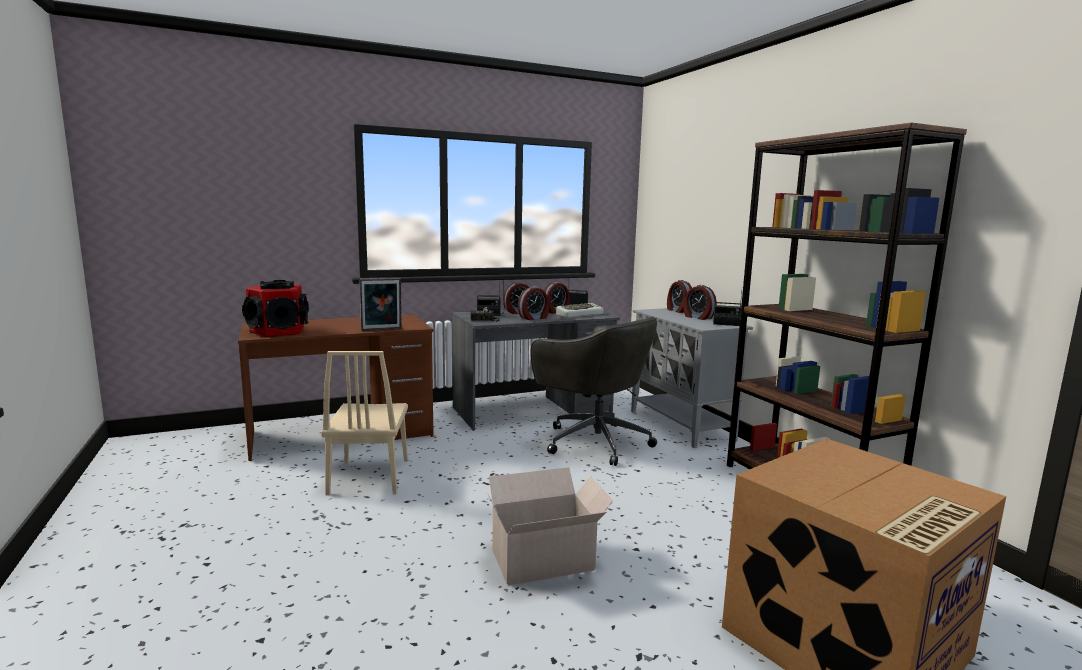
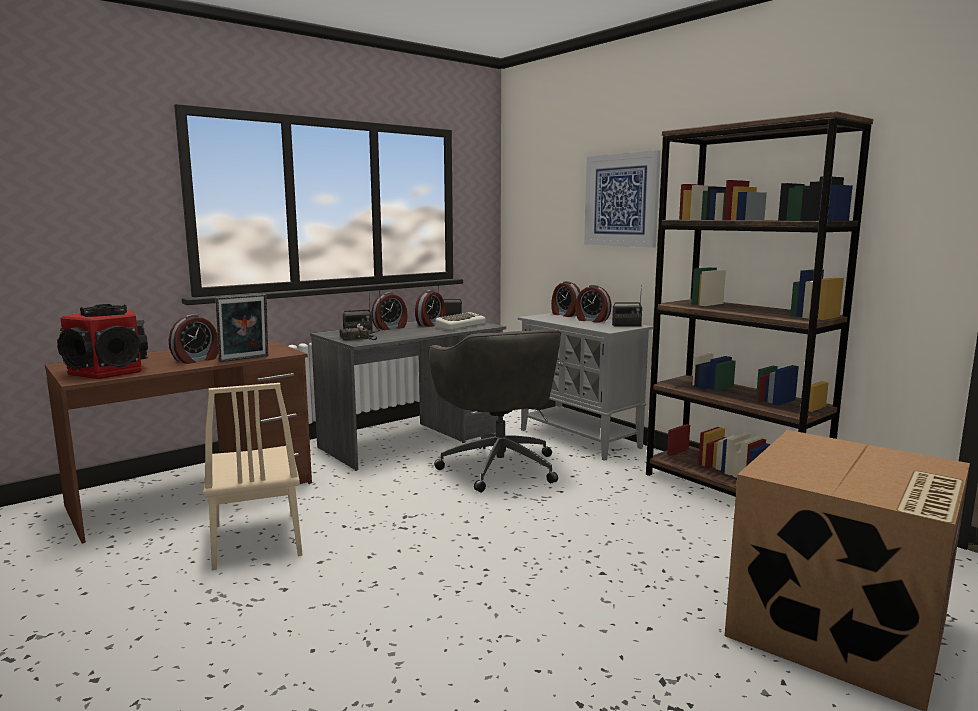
camera: 15 degrees left, 0 degrees up
(534, 318) = (414, 333): alarm clock -> alarm clock (196, 360)
(545, 560) = (515, 601): cardboard box -> none
(594, 441) = (498, 466): grey office chair -> grey office chair turned 45 degrees clockwise
(733, 207) = (621, 200): none -> picture

